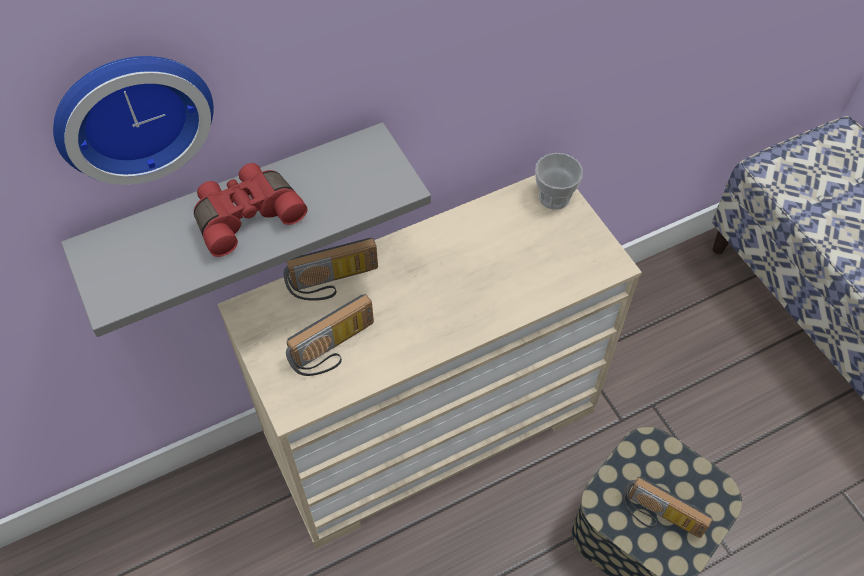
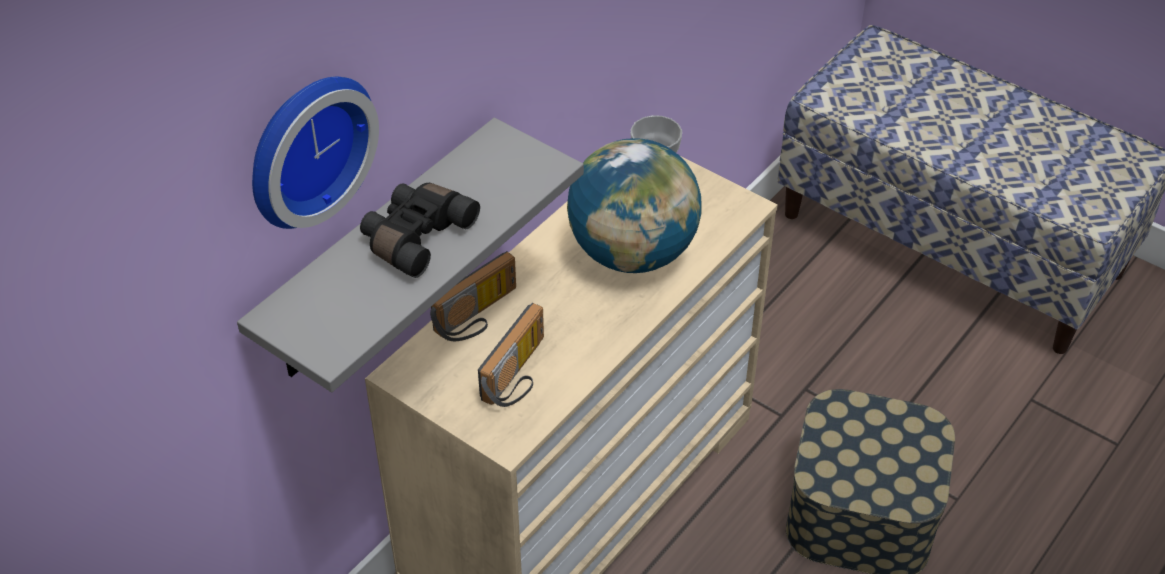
camera: 25 degrees left, 10 degrees down
(246, 215) = (415, 236): red binoculars -> black binoculars
(490, 272) = (632, 253): none -> globe
(659, 518) = (882, 470): radio -> none

